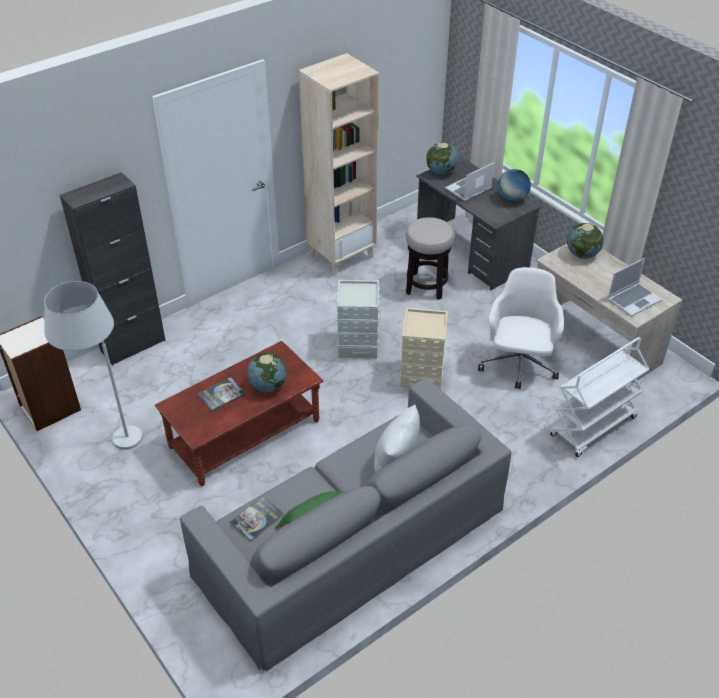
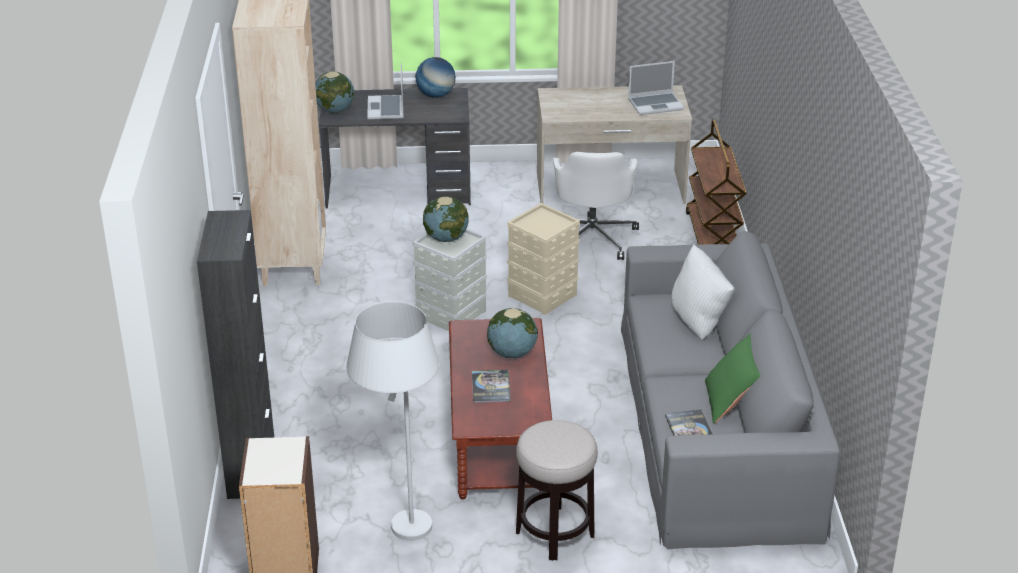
camera: 55 degrees left, 10 degrees down
(426, 286) = (414, 237): stool -> stool (555, 533)
(518, 365) = (592, 237): white office chair -> white office chair turned 135 degrees counterclockwise
(582, 255) = (565, 99): globe -> globe (446, 238)
(593, 427) = (713, 237): white cart -> brown cart
(633, 300) = (656, 104): laptop -> laptop turned 75 degrees clockwise

